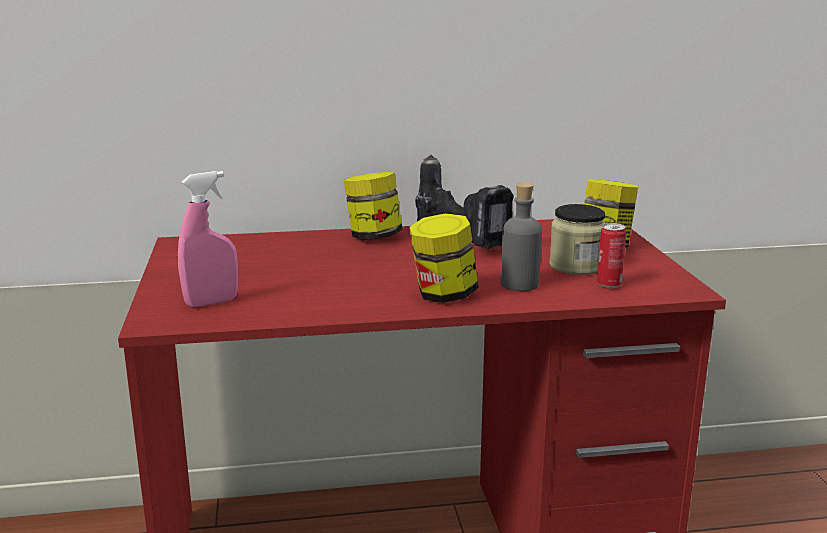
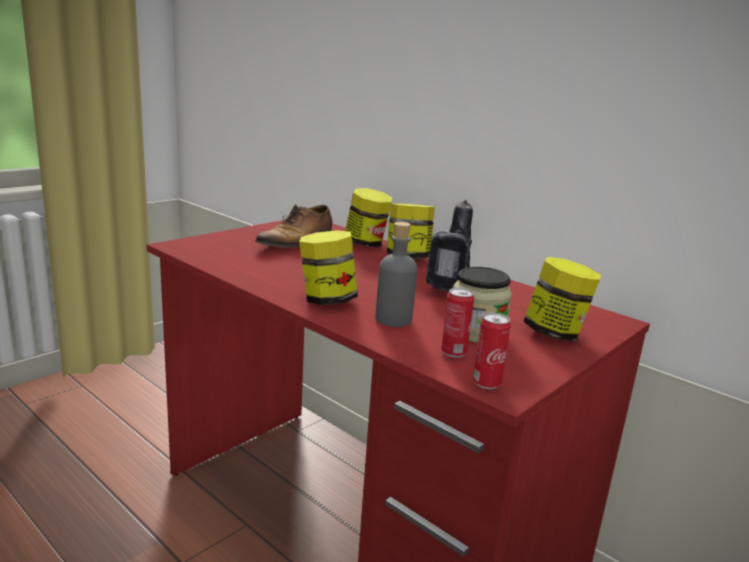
camera: 50 degrees right, 0 degrees up
(211, 302) = (221, 248): pink spray bottle -> none
(250, 264) = (297, 242): none -> shoe
(305, 240) = (366, 243): none -> jar
(671, 291) = (486, 384): none -> can

